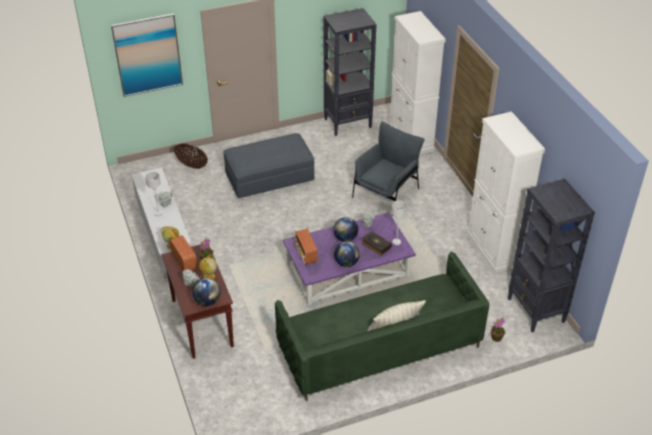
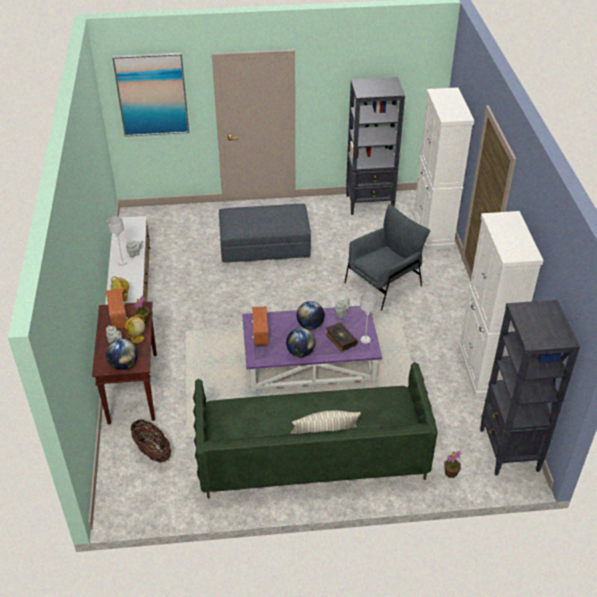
camera: 15 degrees right, 0 degrees up
(191, 165) = (190, 220): basket -> basket (152, 451)

